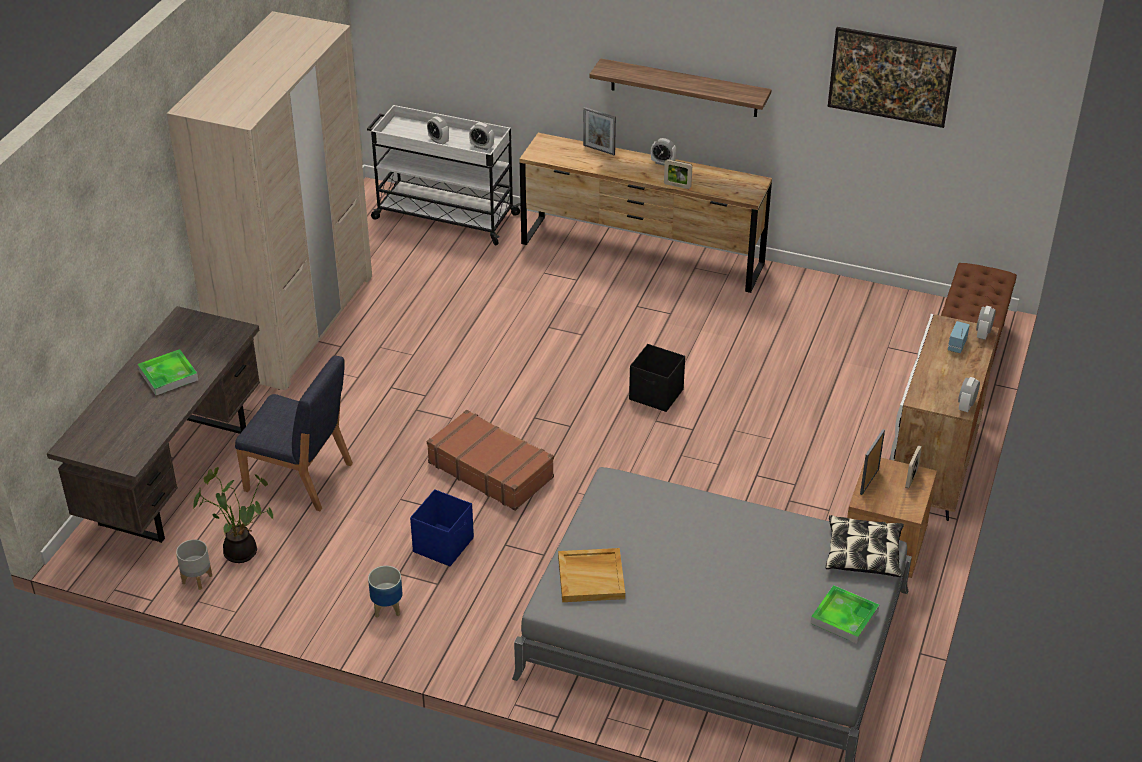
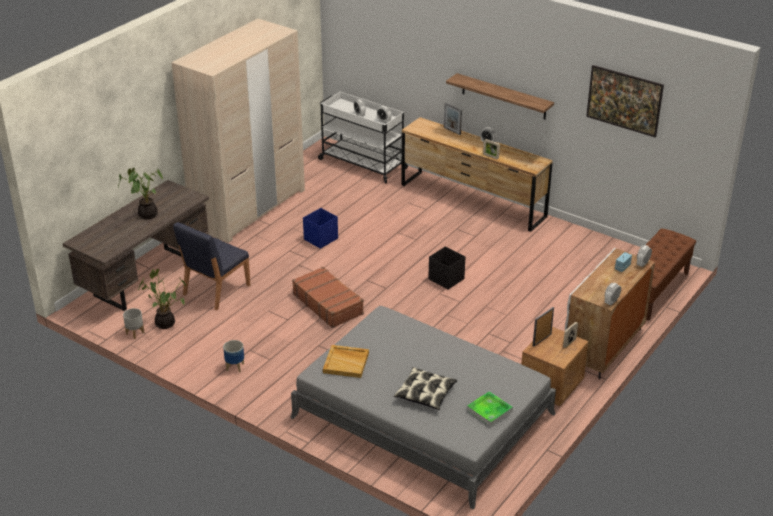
camera: 15 degrees right, 5 degrees down
(168, 375) = (146, 214): tray -> potted plant
(300, 478) = (215, 290): blue chair -> blue chair turned 90 degrees clockwise
(444, 545) = (282, 339): blue storage box -> blue storage box (321, 239)
(863, 554) = (519, 379): pillow -> pillow (425, 394)

